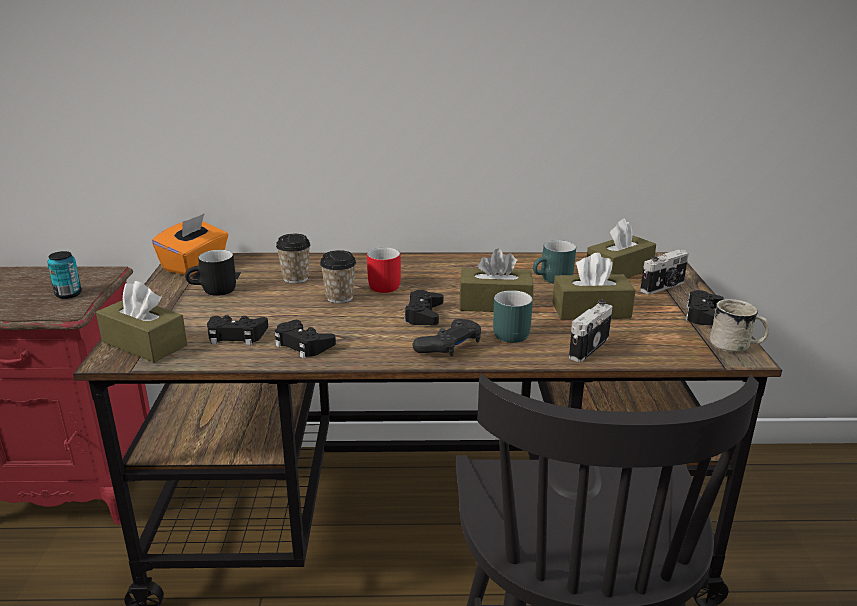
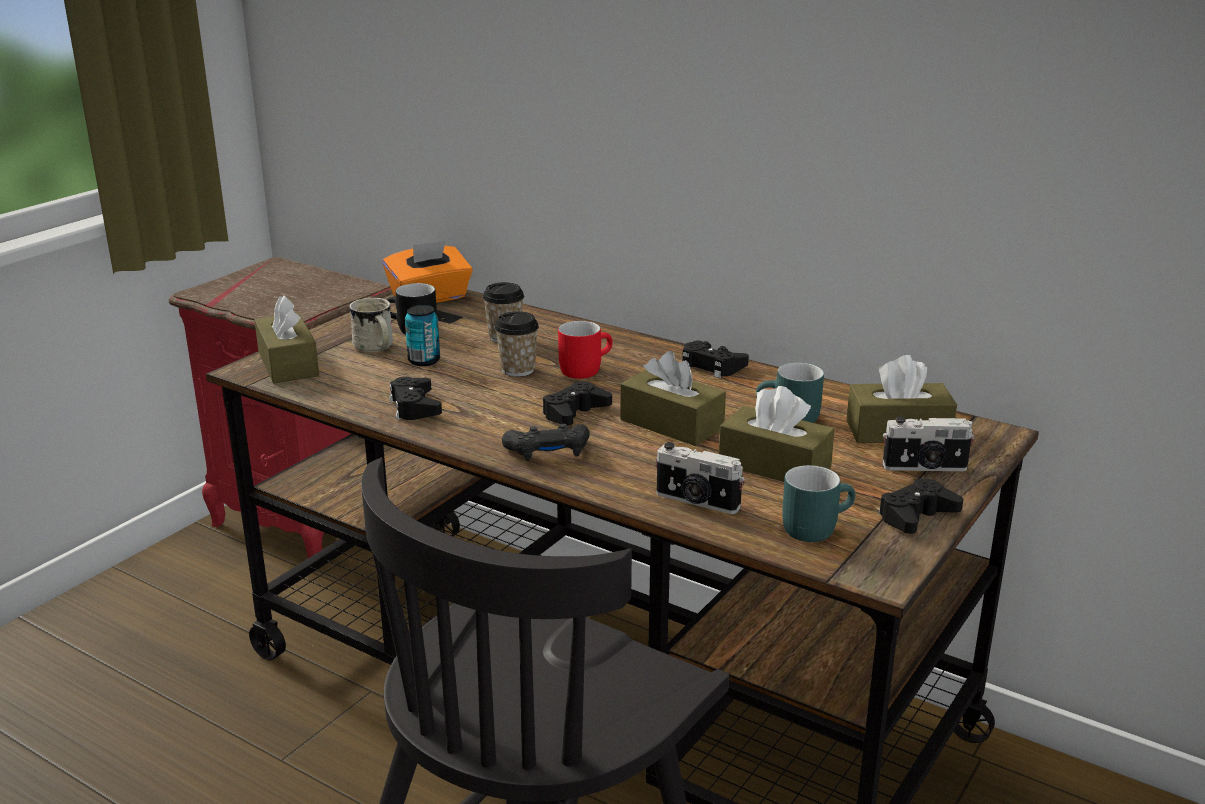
camera: 35 degrees right, 0 degrees up
(68, 294) = (307, 301): can -> can (424, 361)
(236, 335) = (370, 379): black game controller -> black game controller (711, 366)
(511, 332) = (638, 459): turquoise mug -> turquoise mug (814, 526)
(586, 347) = (696, 502): camera -> camera turned 135 degrees counterclockwise
(736, 346) = (889, 563): white mug -> white mug (375, 348)

